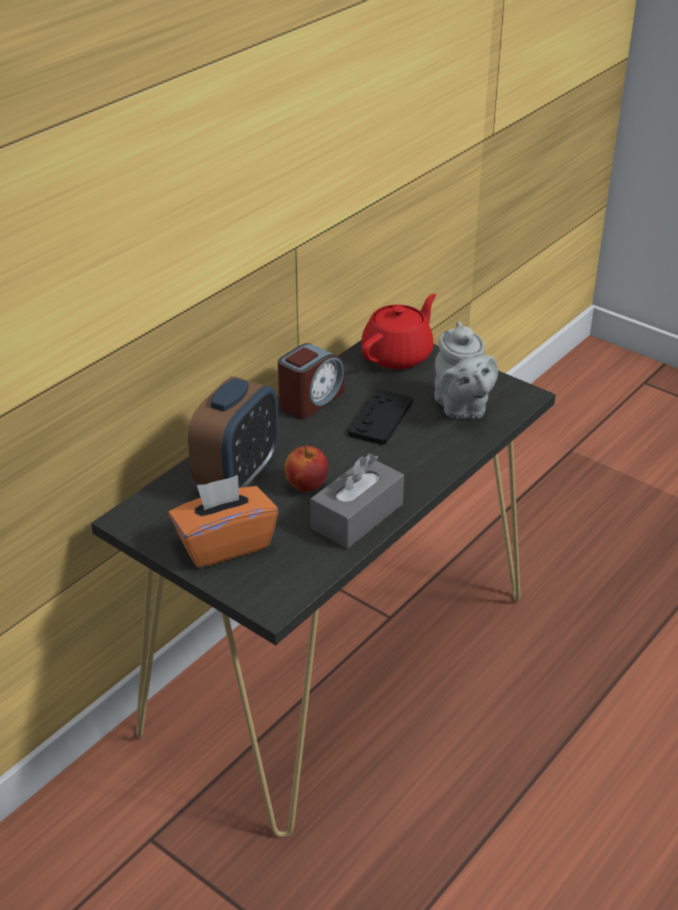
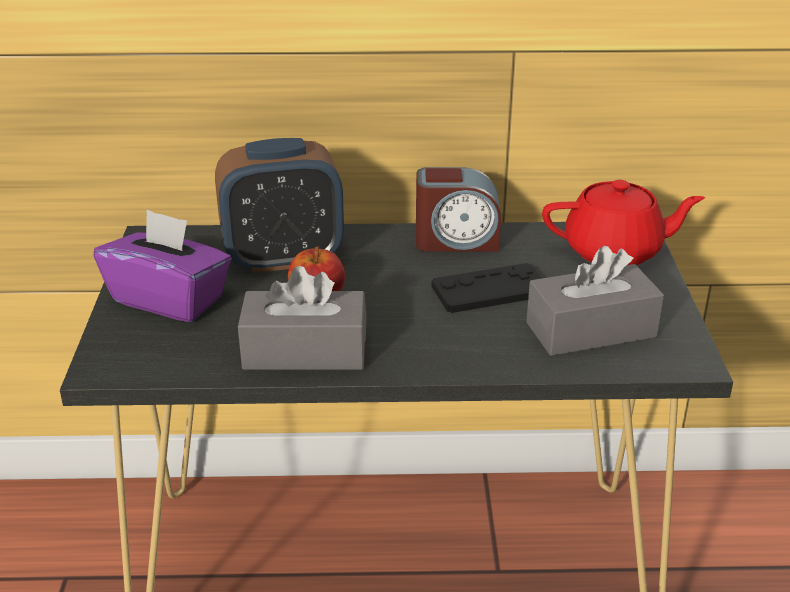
camera: 50 degrees right, 5 degrees down
(224, 544) = (170, 299): orange tissue box -> purple tissue box
(461, 408) = (591, 330): grey teapot -> grey tissue box

